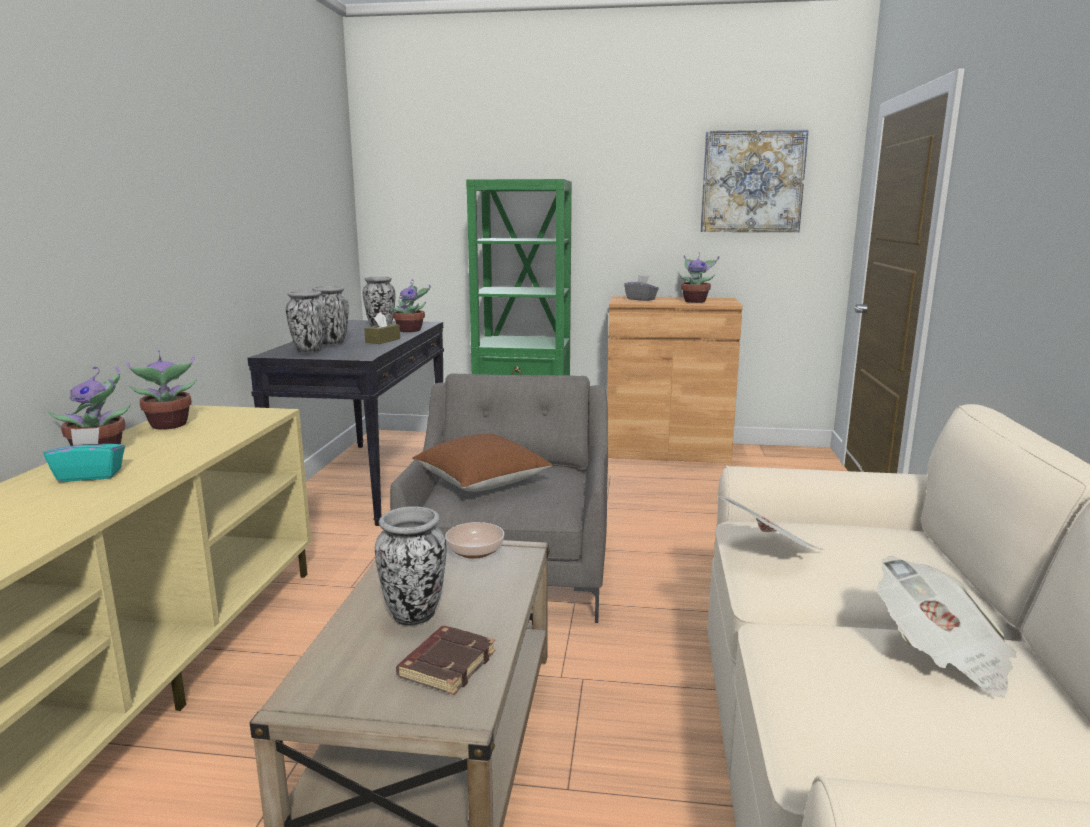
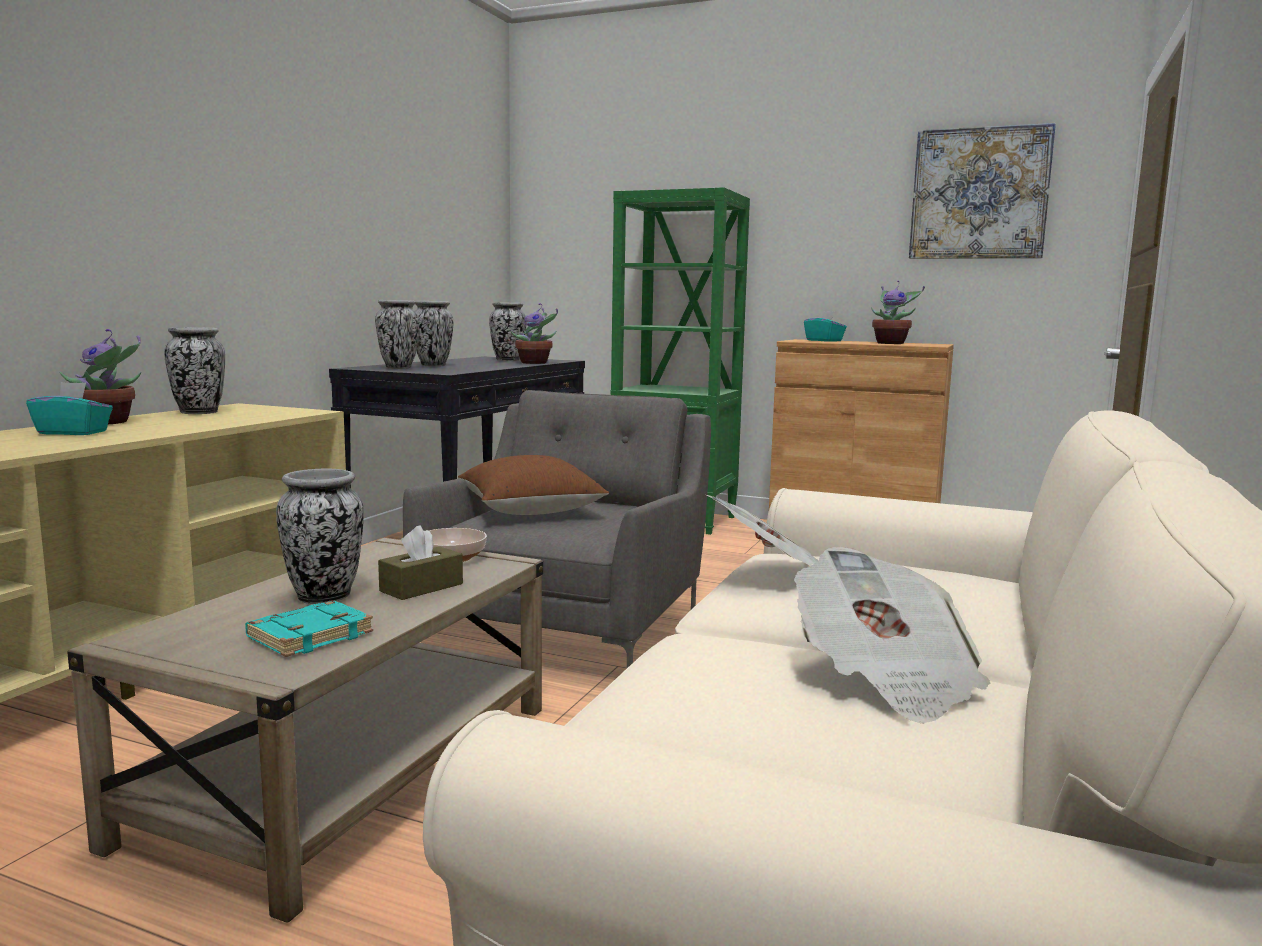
camera: 15 degrees right, 5 degrees down
(169, 426) = (199, 412): potted plant -> vase
(383, 340) = (490, 366): brown tissue box -> brown tissue box (421, 587)
(446, 664) = (310, 635): brown book -> turquoise book
(641, 299) = (824, 341): grey tissue box -> turquoise tissue box

